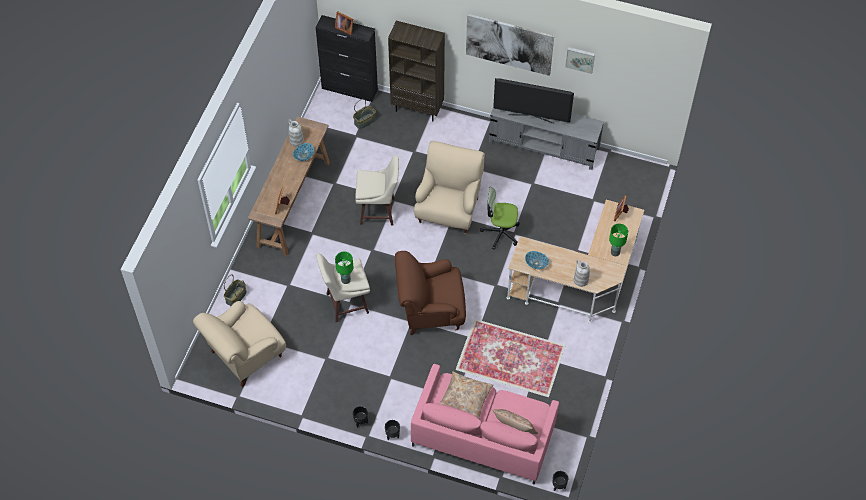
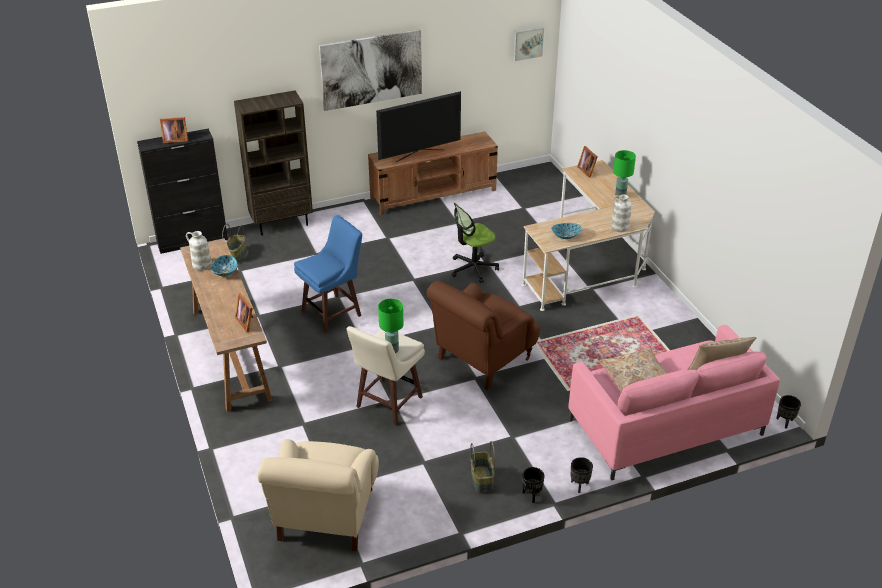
camera: 40 degrees left, 20 degrees down
(236, 297) = (252, 470): basket -> basket (482, 479)
(378, 211) = (333, 313): beige stool -> blue stool
(449, 209) = (403, 277): beige armchair -> none
(544, 145) = (434, 194): grey tv stand -> brown tv stand
(580, 59) = (451, 51): picture -> picture (527, 43)

